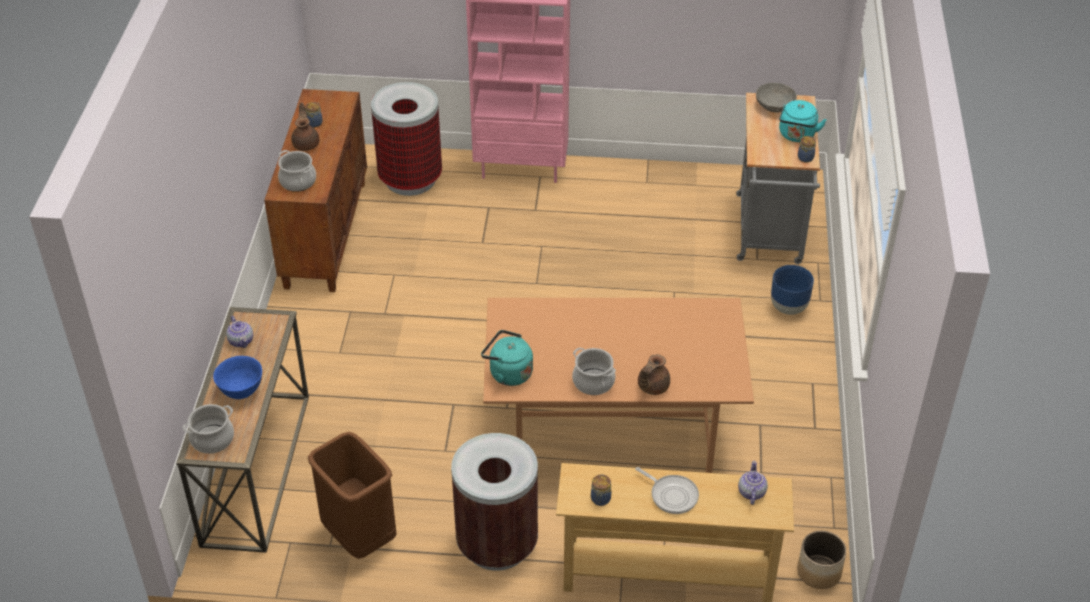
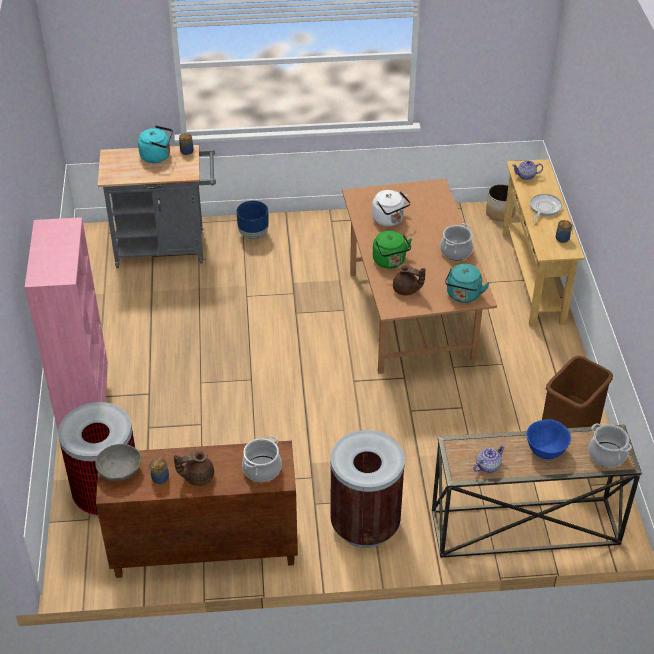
camera: 100 degrees left, 0 degrees up
(496, 544) = (540, 364): brown trash can -> brown trash can (365, 525)
(586, 319) = (390, 262): none -> green kettle
(652, 387) = (450, 223): brown teapot -> brown teapot (406, 290)
(668, 331) = (389, 220): none -> white kettle
(775, 106) = (117, 169): grey bowl -> grey bowl (119, 470)

